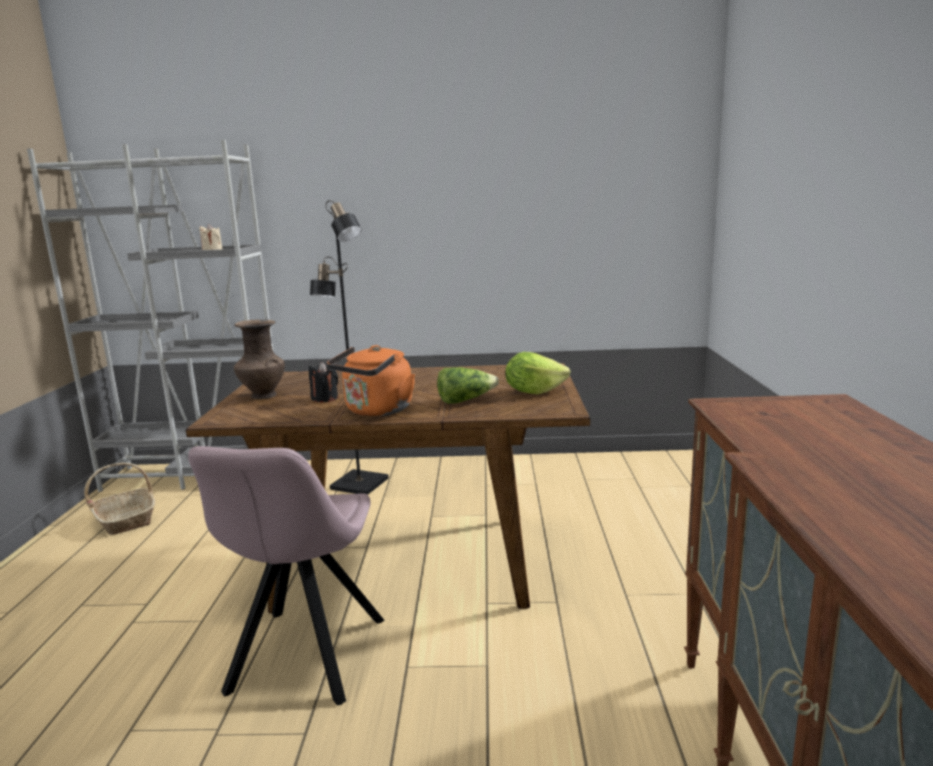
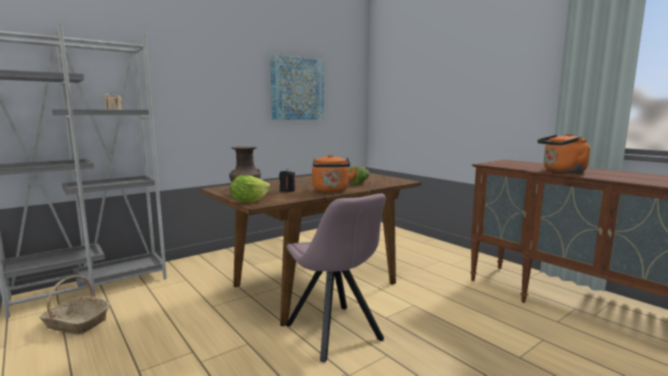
camera: 40 degrees left, 5 degrees down
(359, 483) = (226, 263): black floor lamp -> none
(531, 191) = (297, 88): none -> picture
(533, 392) = (375, 178): lettuce -> lettuce (249, 201)
(819, 475) = (562, 171): none -> orange kettle

